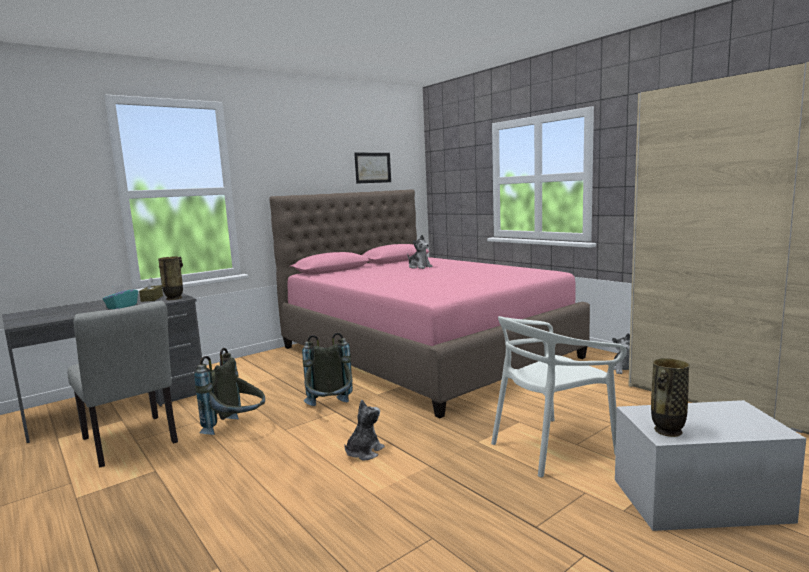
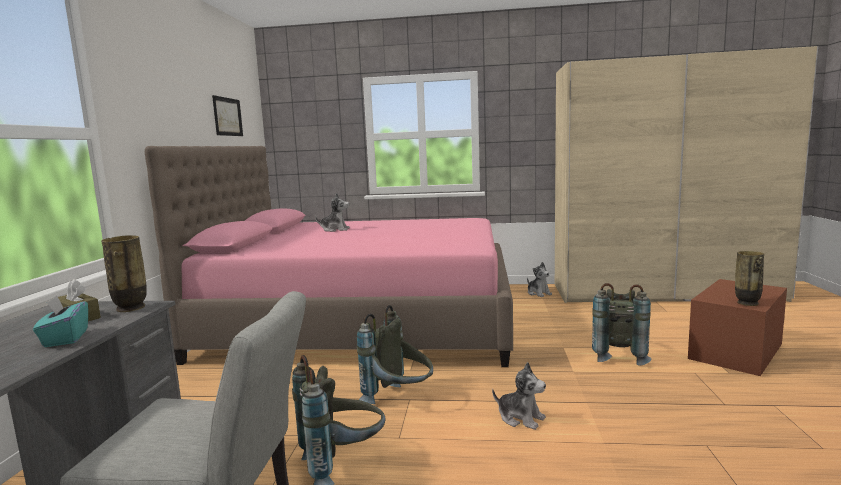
camera: 45 degrees left, 0 degrees up
(364, 452) = (520, 418): plush toy -> plush toy turned 135 degrees clockwise
(552, 447) = (618, 355): white chair -> grey backpack
(699, 499) = (735, 351): white storage box -> brown storage box

